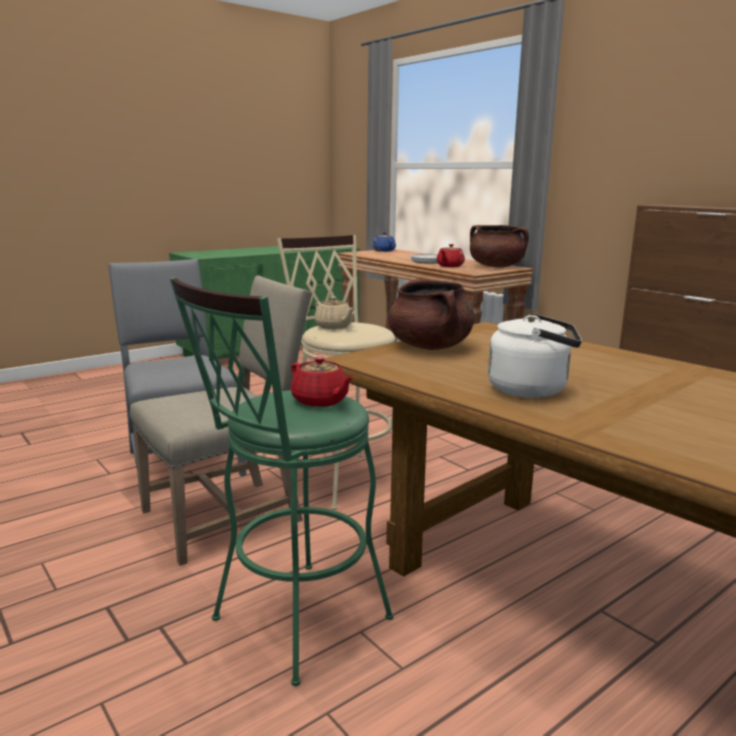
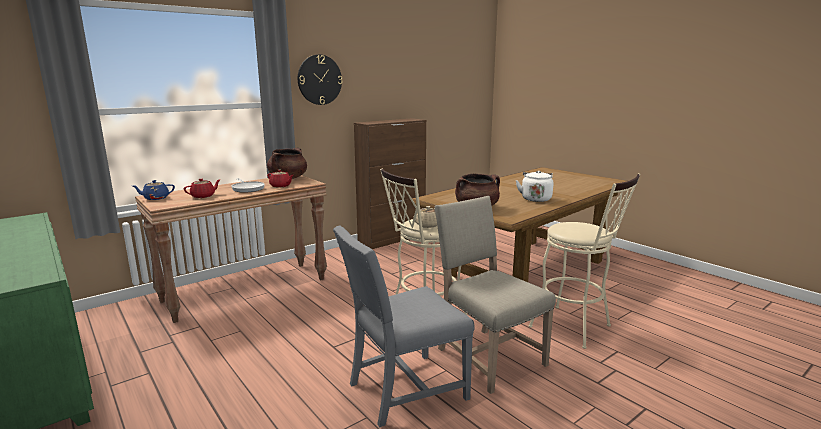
camera: 90 degrees left, 0 degrees up
(290, 624) = (576, 328): green stool -> beige stool
(320, 401) = (573, 224): red teapot -> red teapot (203, 196)
(617, 125) = (319, 80): none -> wall clock

